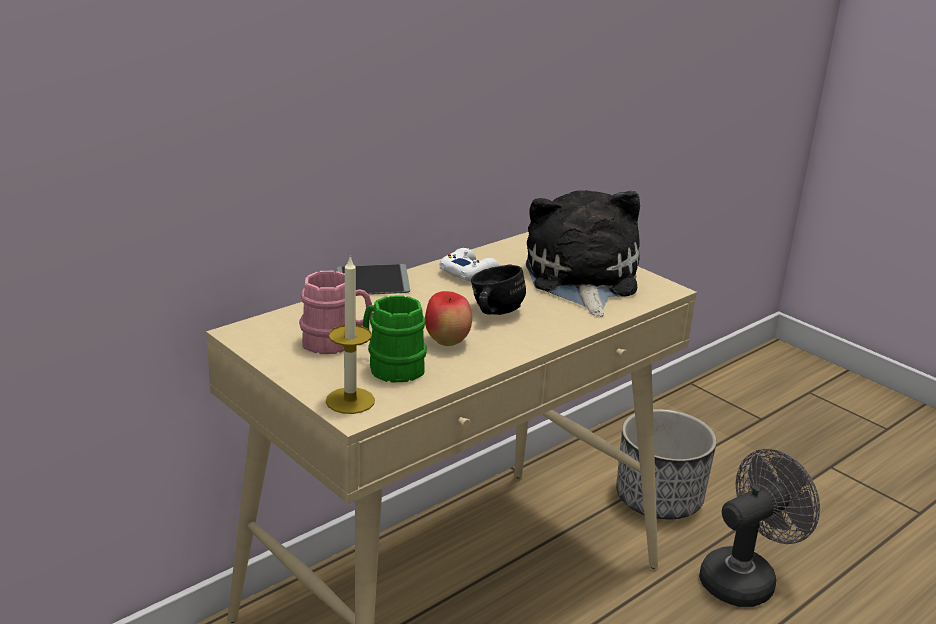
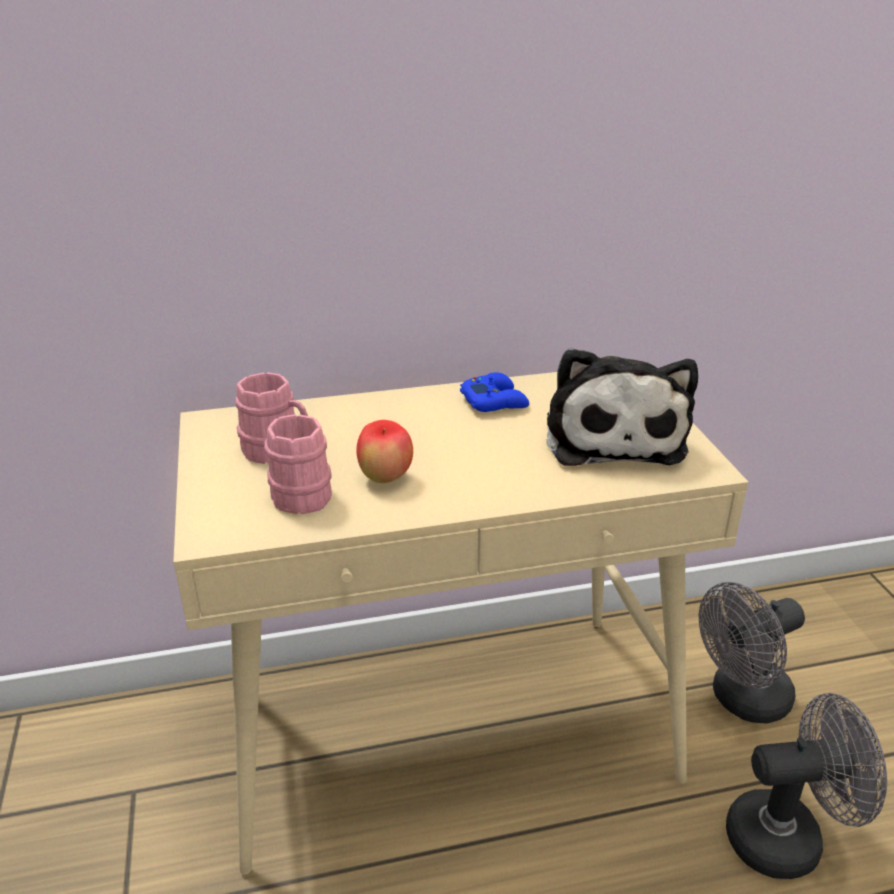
camera: 30 degrees right, 5 degrees up
(350, 400) = (219, 521): candle -> none
(373, 287) = (378, 398): phone -> none
(390, 366) = (299, 492): green mug -> pink mug
(469, 272) = (494, 401): white game controller -> blue game controller
(492, 313) = (469, 454): black mug -> none
(581, 280) = (612, 435): plush toy -> plush toy turned 150 degrees clockwise
(659, 498) = (741, 700): planter -> grey fan

